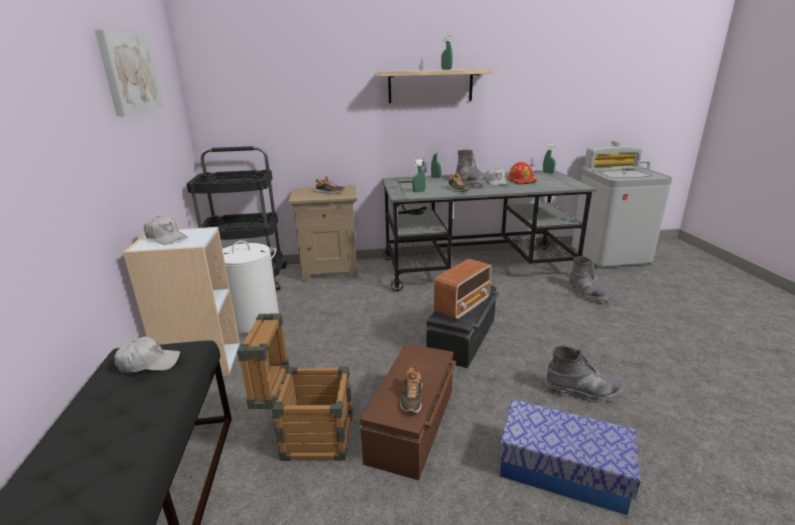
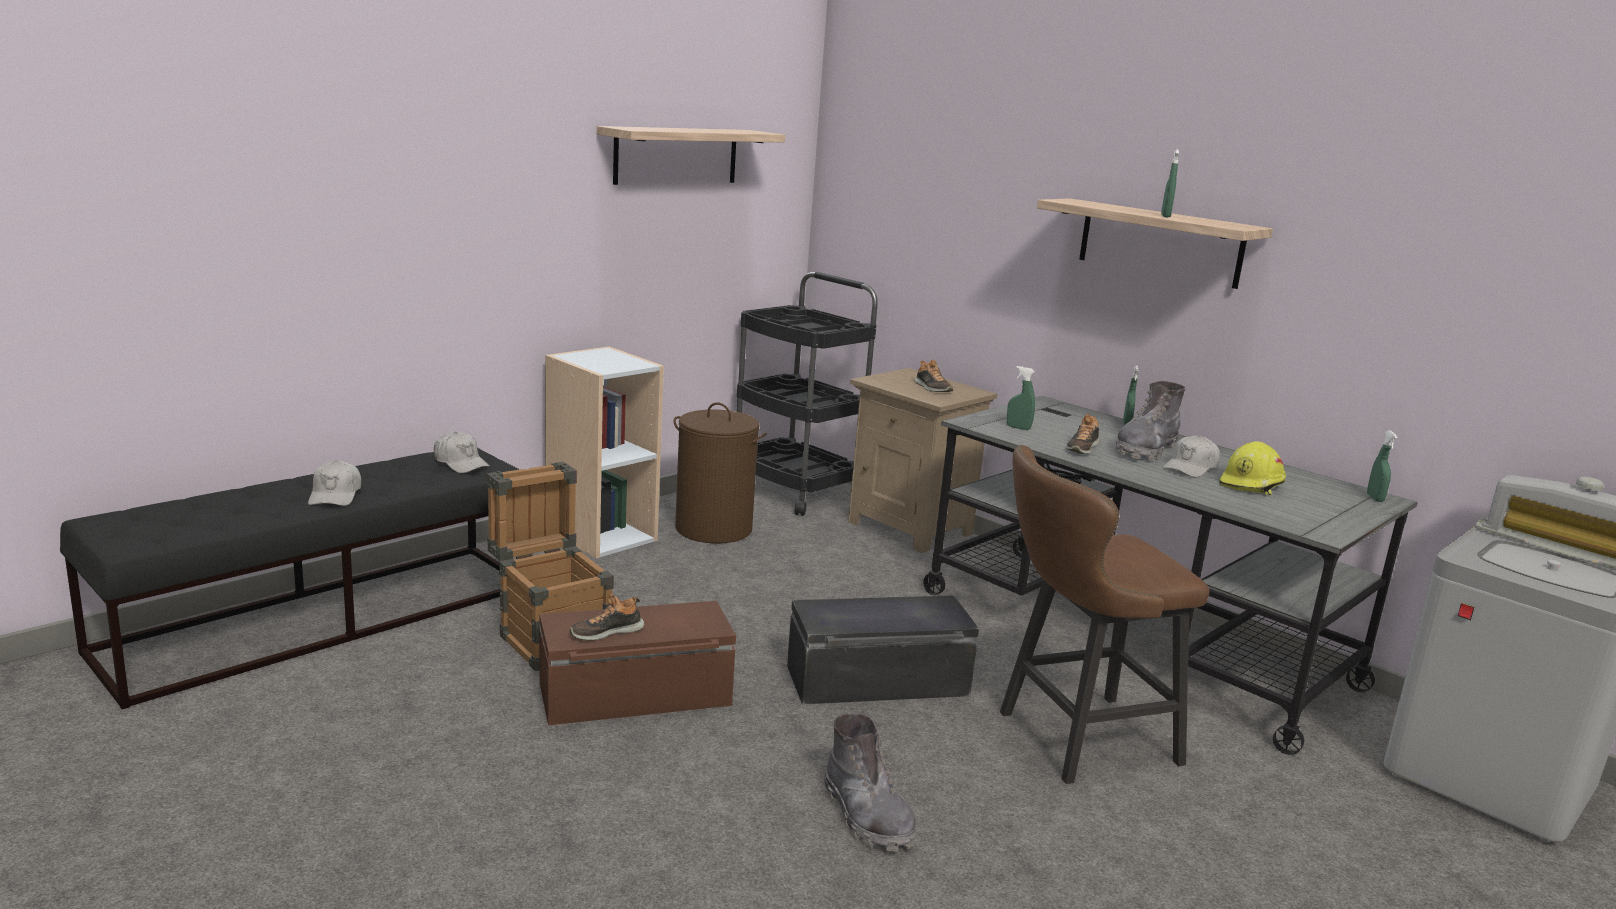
camera: 50 degrees right, 5 degrees down
(130, 74) = (676, 155): picture -> shelf
(166, 237) = (601, 357): white cap -> white cap (335, 495)
(254, 320) = (714, 529): white laundry basket -> brown laundry basket
(463, 306) = (870, 615): radio -> none
(522, 181) = (1252, 484): red hard hat -> yellow hard hat
(545, 313) = (1070, 740): none -> brown stool
(562, 470) = (663, 825): storage box -> none
(587, 293) = (1231, 775): grey boot -> none

